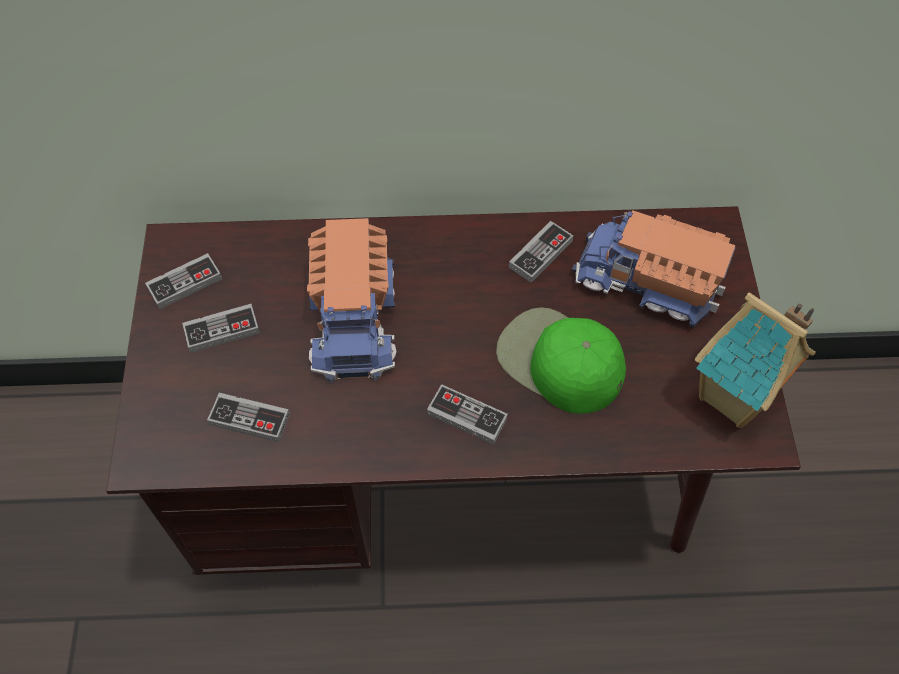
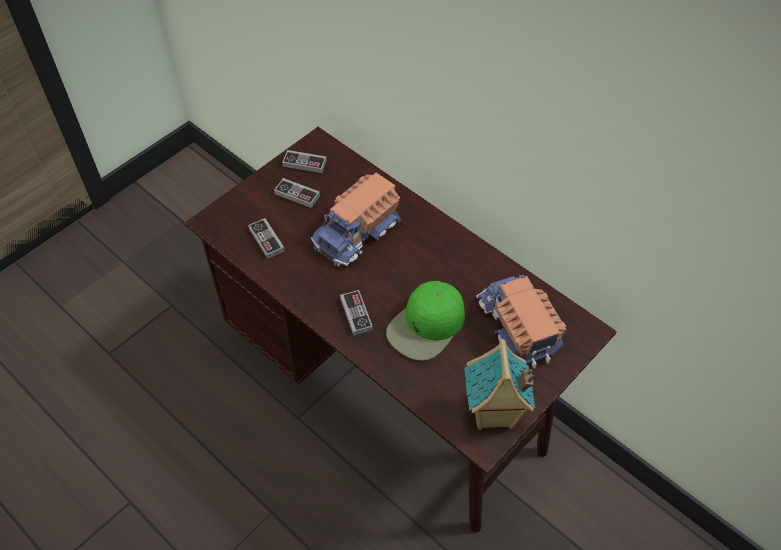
camera: 45 degrees right, 5 degrees down
(540, 254) = (478, 272): game controller -> none
(558, 361) = (426, 326): green cap -> green cap turned 135 degrees counterclockwise

